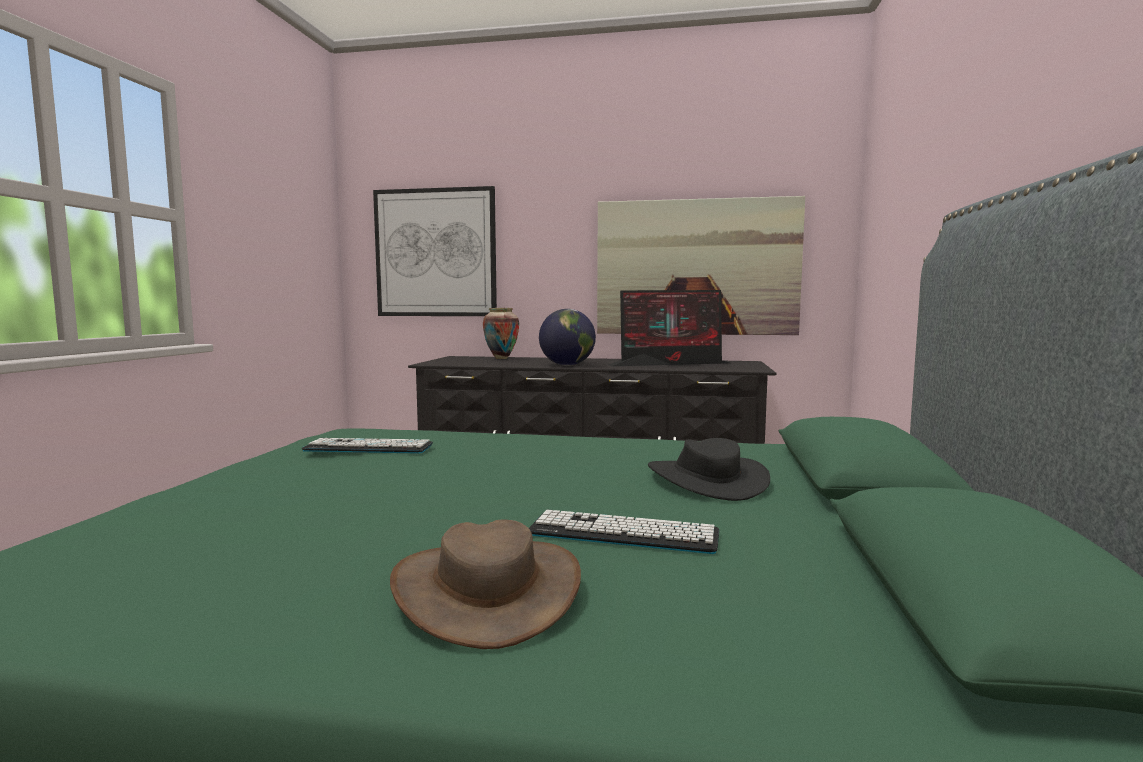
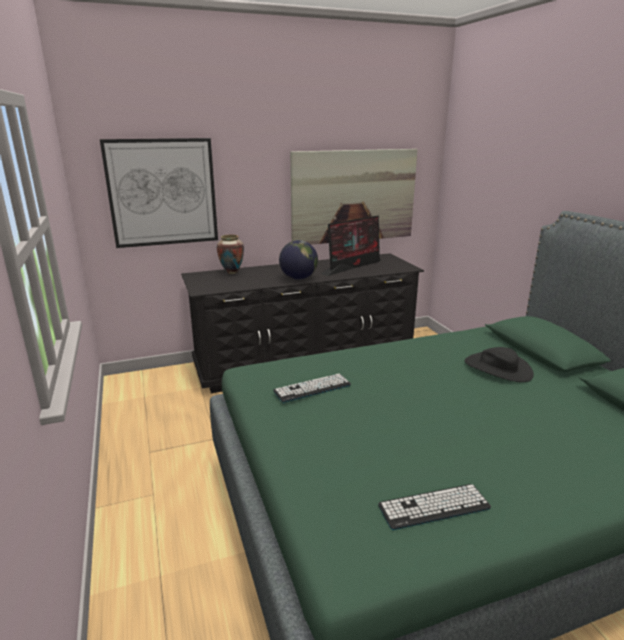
camera: 30 degrees left, 15 degrees up
(487, 590) = (540, 464): brown hat -> none
(623, 533) = (527, 416): keyboard -> keyboard (434, 507)

